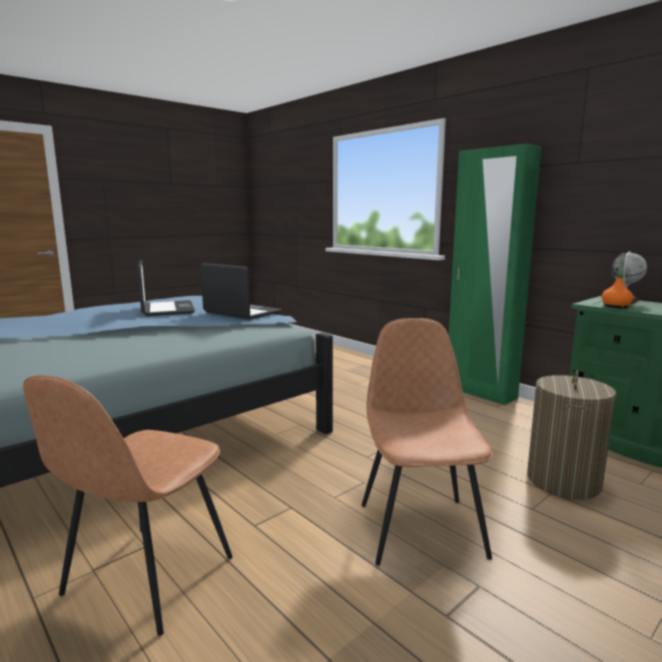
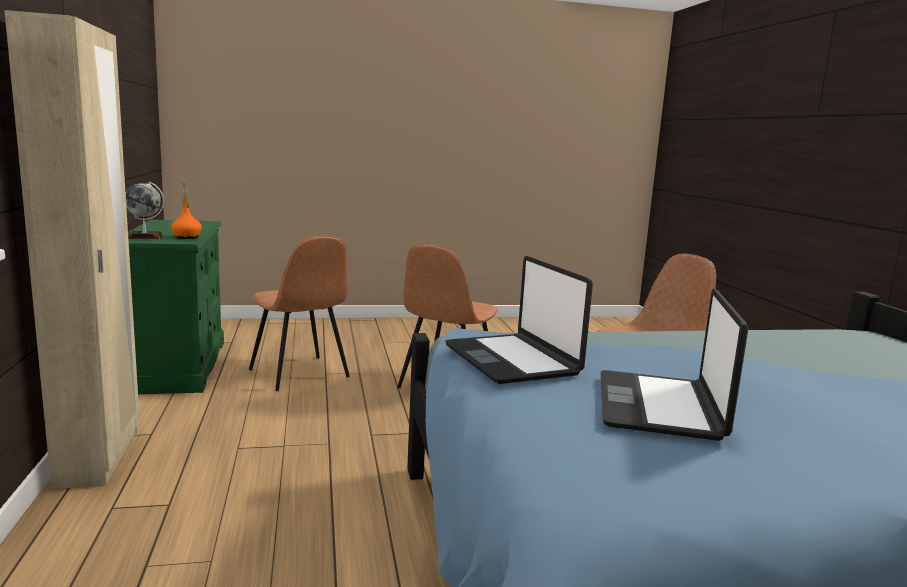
camera: 150 degrees left, 0 degrees up
(480, 393) = (100, 458): green wardrobe -> beige wardrobe
(563, 481) = (300, 374): laundry basket -> brown chair

